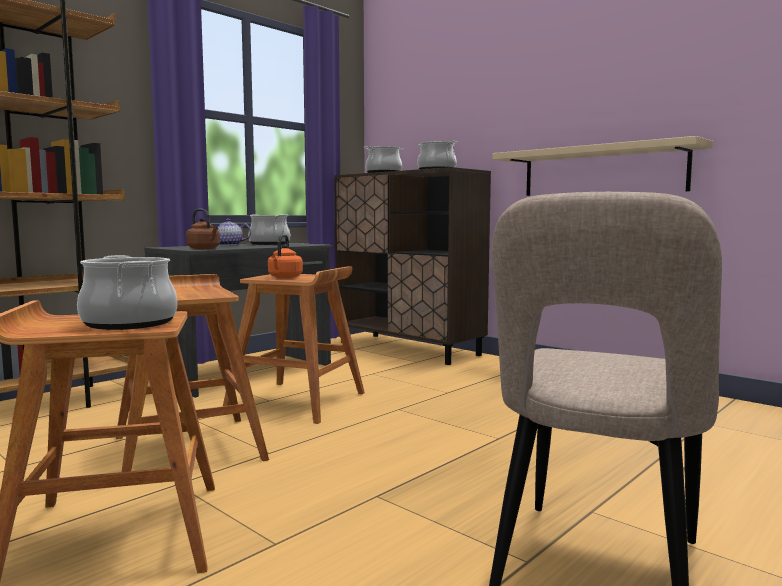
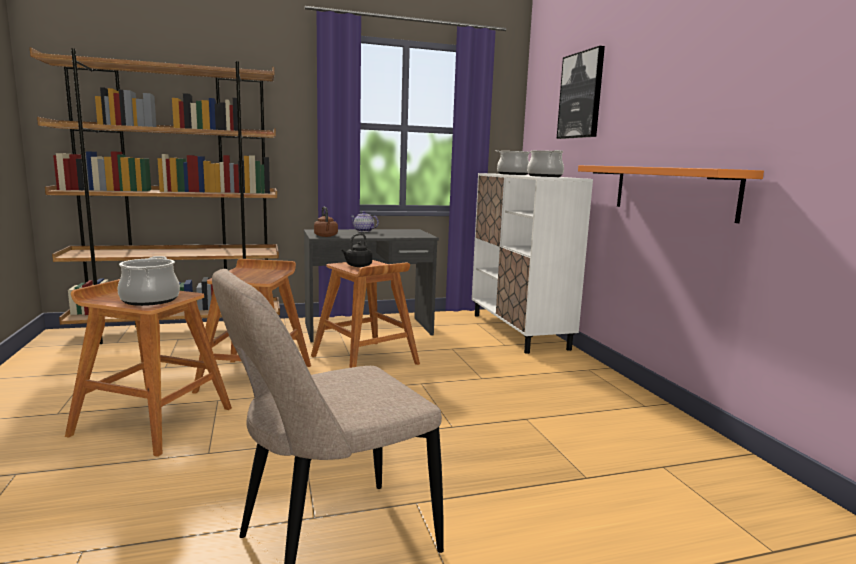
camera: 30 degrees right, 5 degrees up
(269, 244) = (397, 231): cooking pot -> none
(284, 277) = (357, 266): orange kettle -> black kettle
(408, 348) = (519, 331): brown cabinet -> white cabinet
(457, 88) = (581, 95): none -> picture
(602, 171) = (672, 191): beige shelf -> orange shelf

